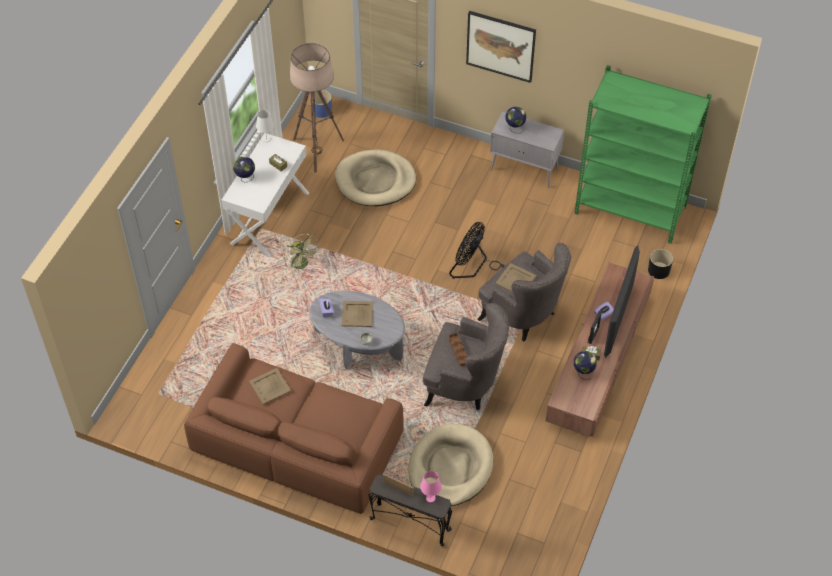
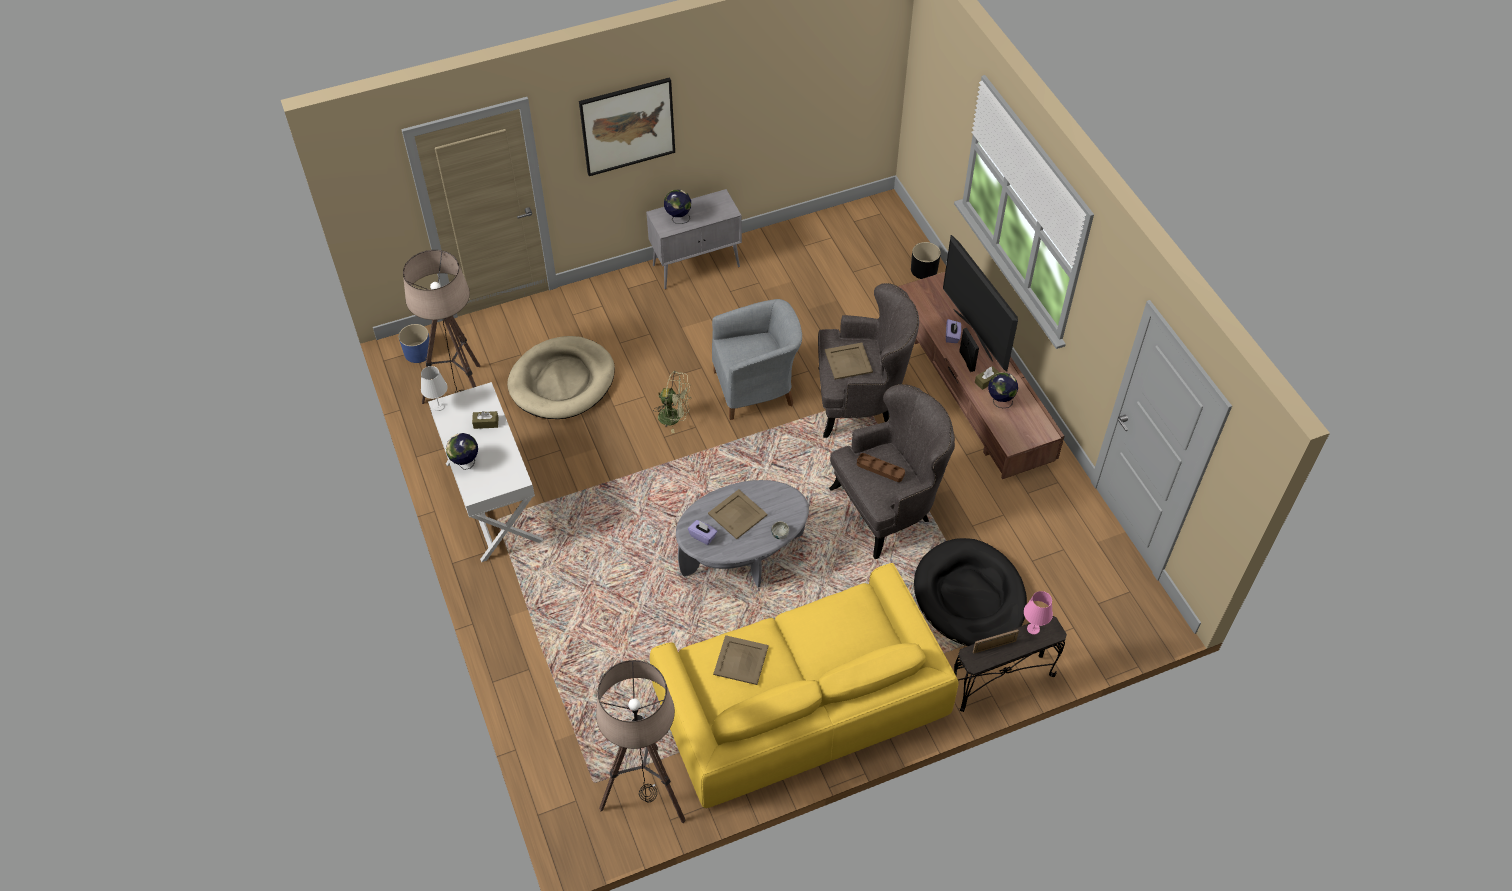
camera: 45 degrees left, 0 degrees up
(175, 419) = (646, 792): none -> floor lamp
(296, 443) = (800, 703): brown sofa -> yellow sofa
(302, 265) = (588, 521): green fan -> green fan (674, 417)
(450, 467) = (969, 596): beige dog bed -> black dog bed
(474, 263) = (757, 387): black fan -> grey armchair
(630, 210) = (835, 234): green bookcase -> none

